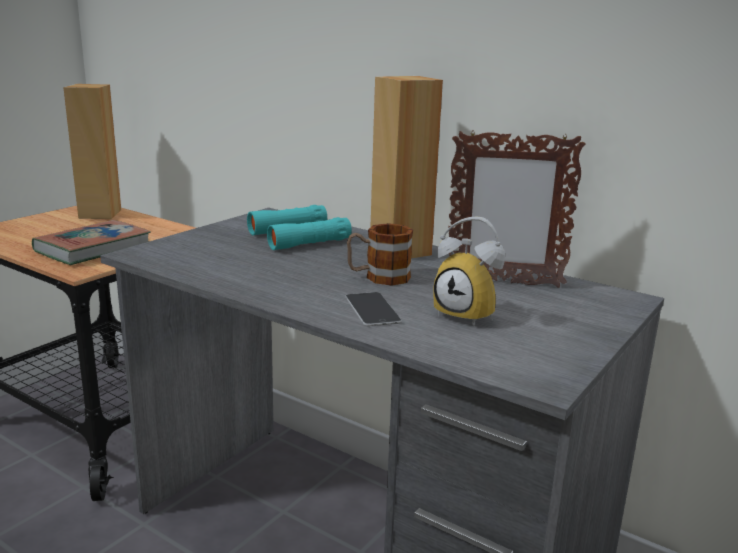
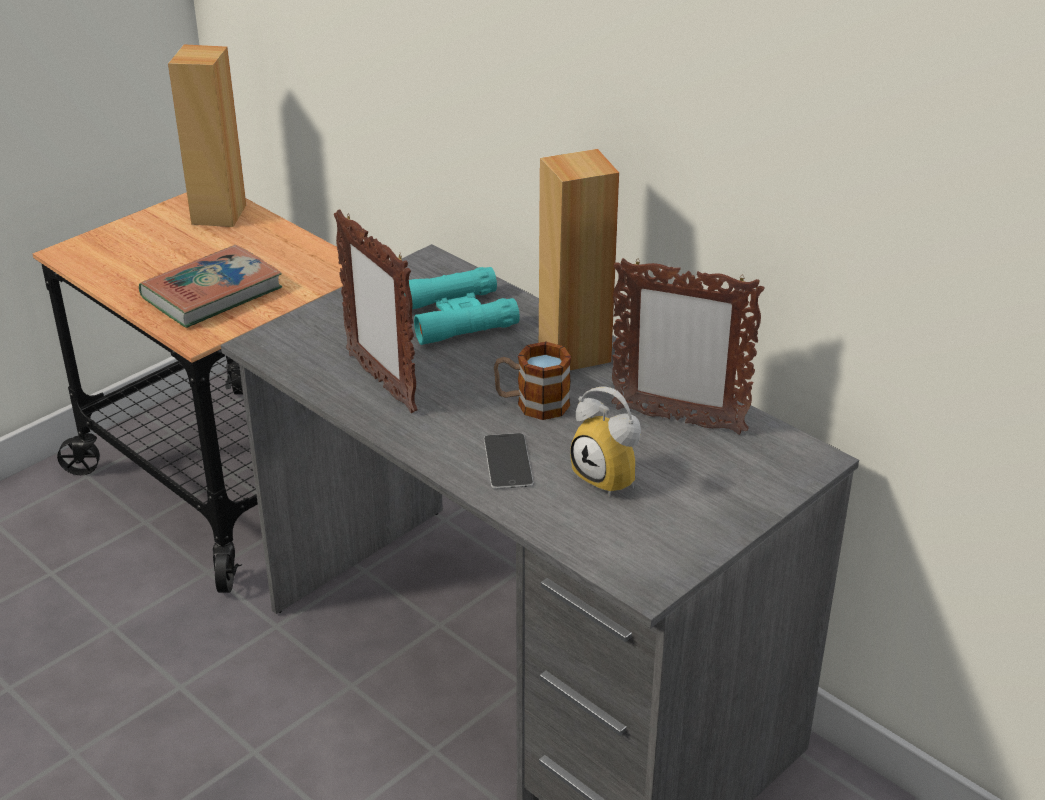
camera: 10 degrees right, 15 degrees up
(245, 270) = (381, 382): none -> picture frame

